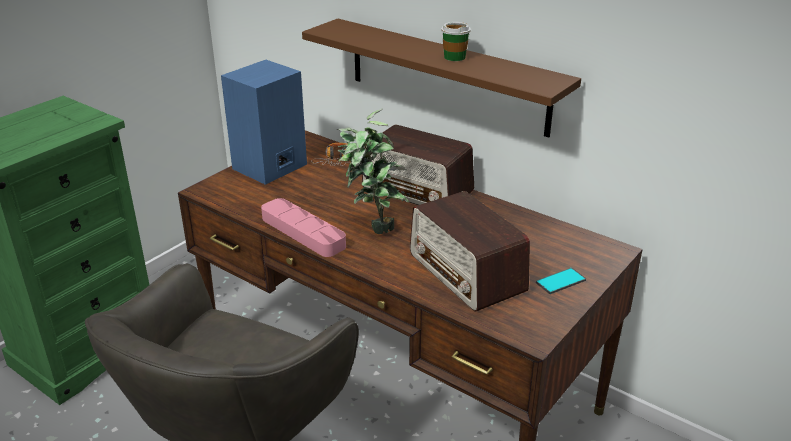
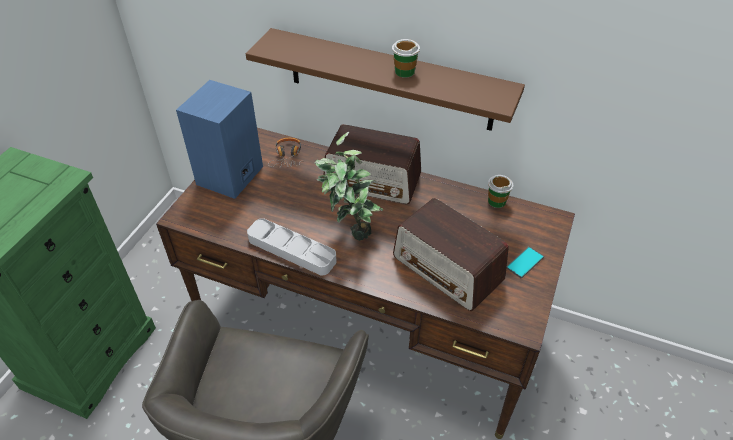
camera: 15 degrees left, 15 degrees up
(303, 232) = (291, 250): pink tray -> grey tray
(551, 225) = (496, 201): none -> cup

